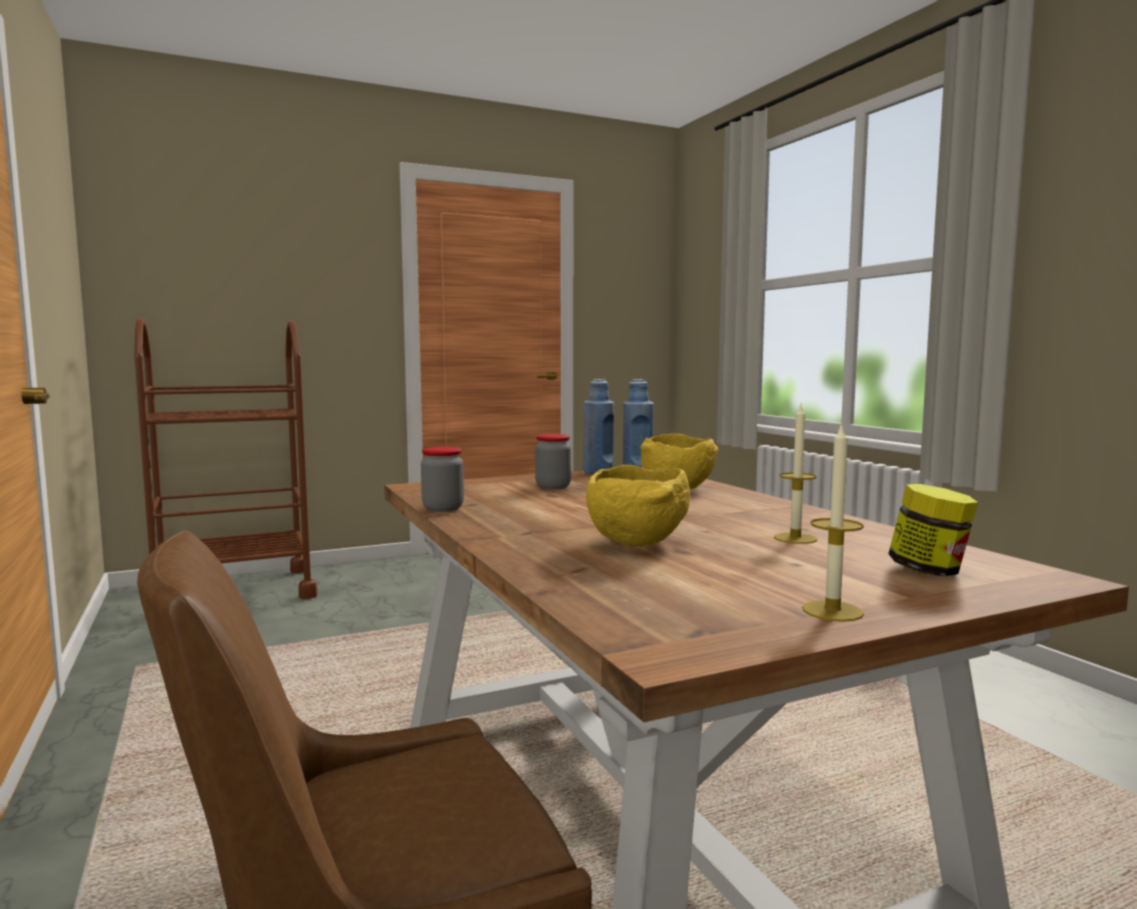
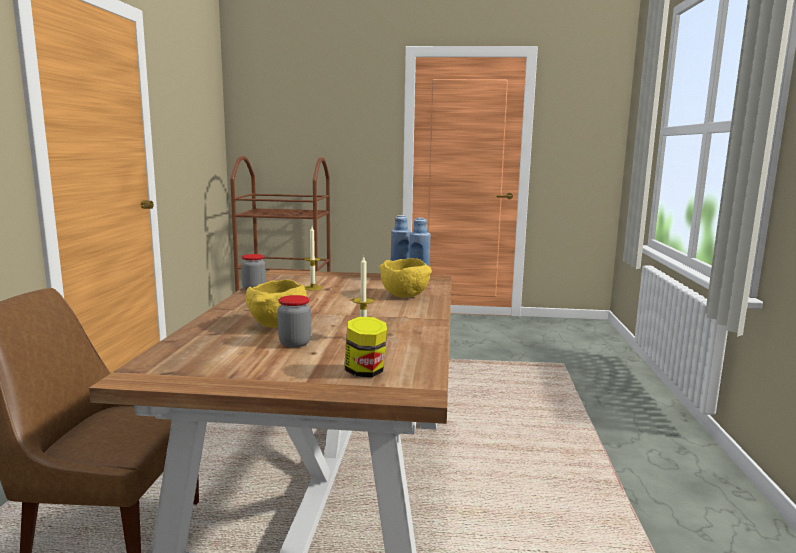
camera: 30 degrees right, 5 degrees up
(553, 487) = (344, 283): jar -> jar (295, 343)
(832, 611) = (247, 378): candle -> candle (313, 288)

